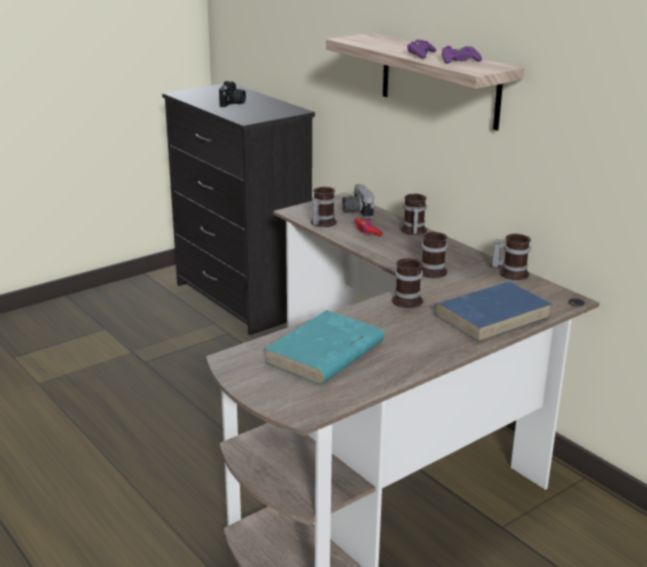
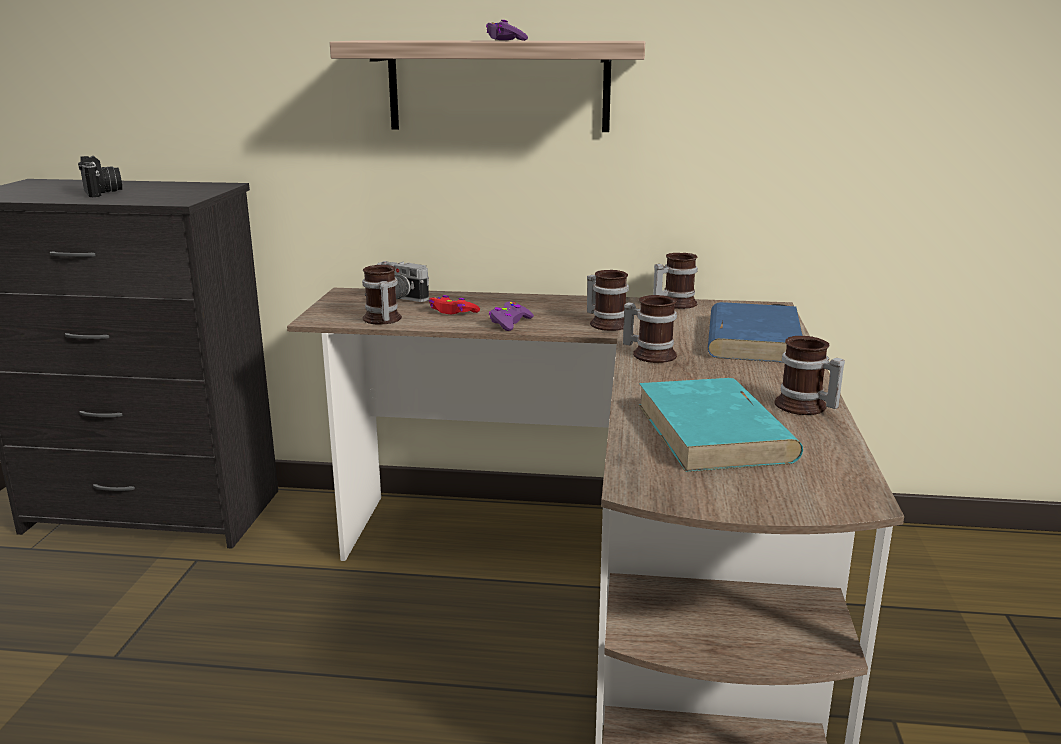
camera: 45 degrees left, 5 degrees down
(412, 231) = (498, 299): mug -> mug (804, 407)
(459, 60) = (567, 40): purple game controller -> purple game controller (510, 323)

